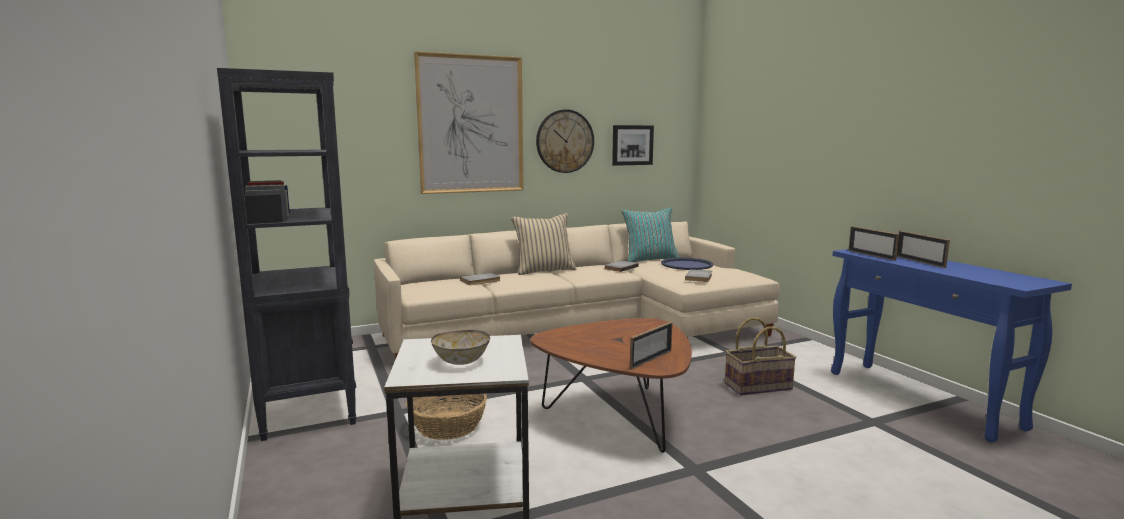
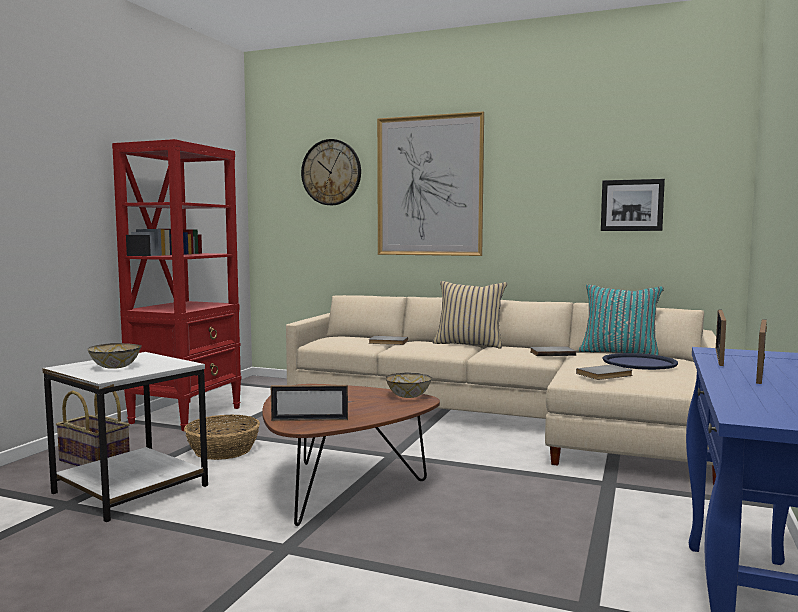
camera: 45 degrees right, 5 degrees down
(308, 408) = (187, 415): black bookcase -> red bookcase
(565, 141) = (535, 201): wall clock -> wall clock (331, 172)
(639, 322) = (408, 396): none -> bowl
(757, 386) = (544, 520): basket -> basket (96, 461)

